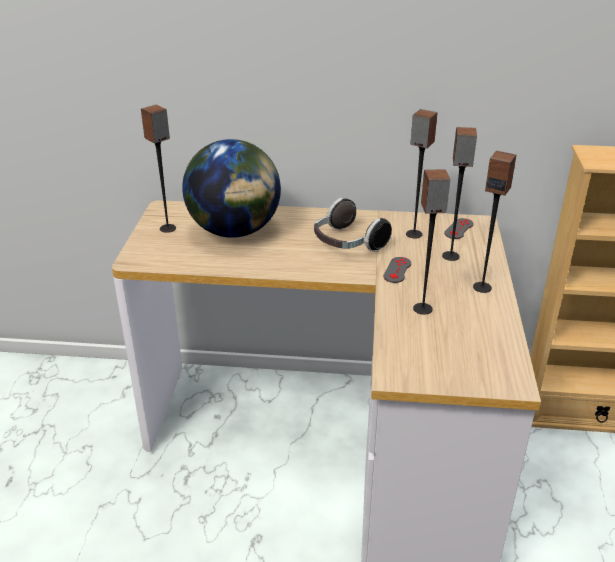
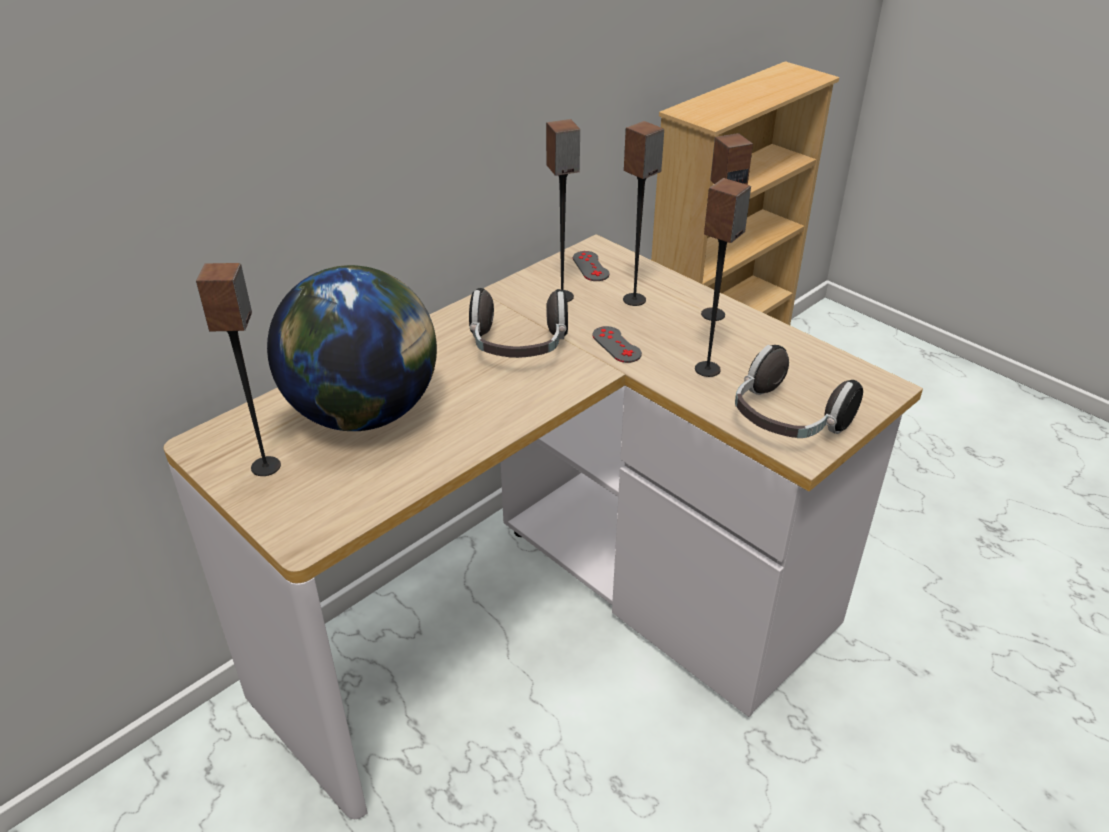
camera: 50 degrees left, 5 degrees up
(415, 358) = (786, 421): none -> headphones

